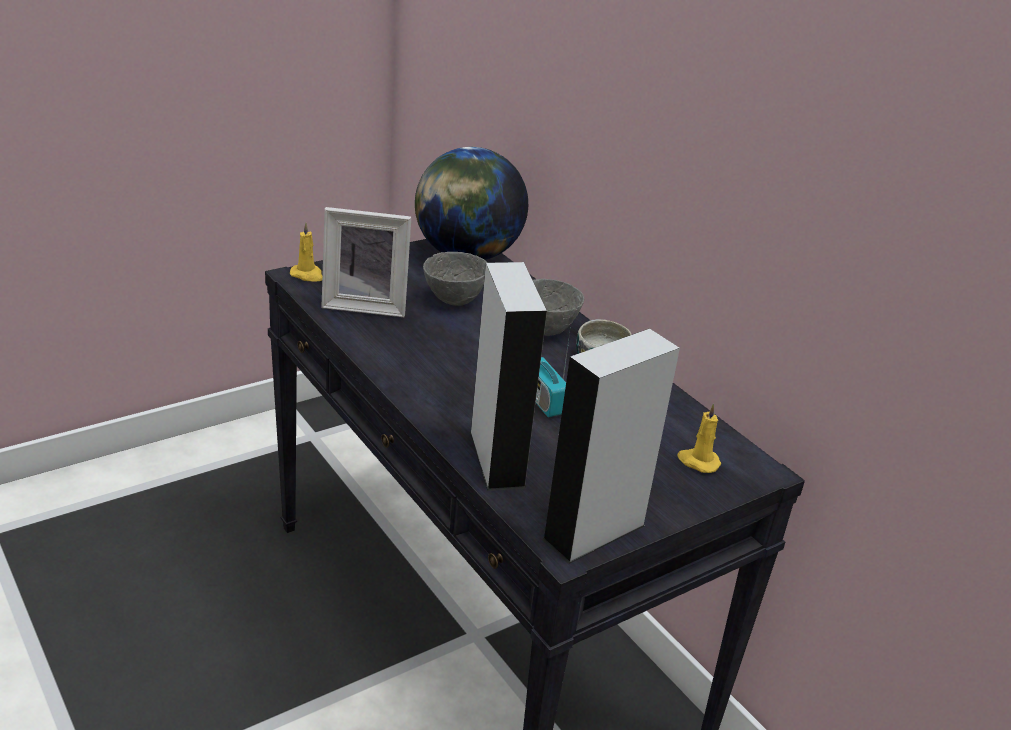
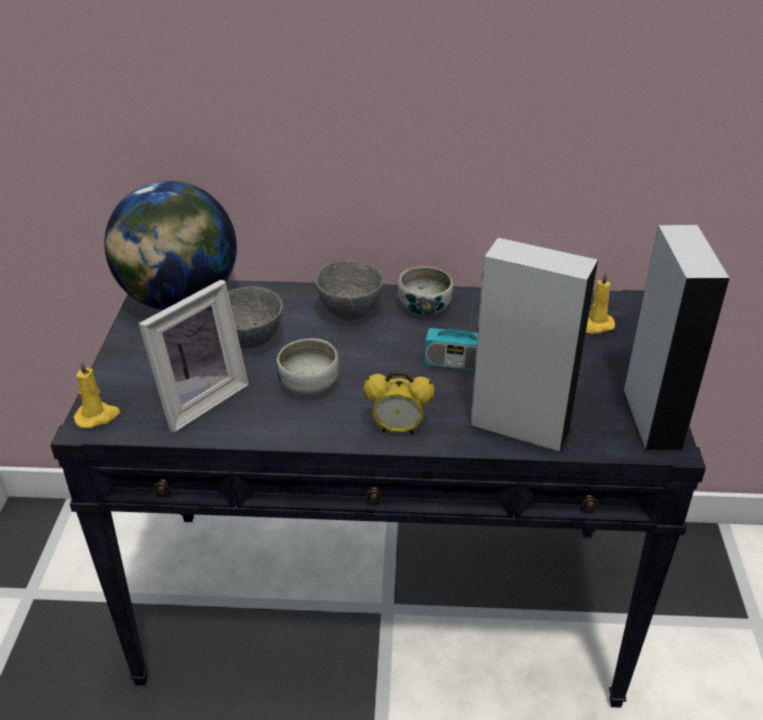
camera: 50 degrees left, 5 degrees up
(427, 399) = (398, 429): none -> alarm clock
(435, 342) = (309, 384): none -> bowl

